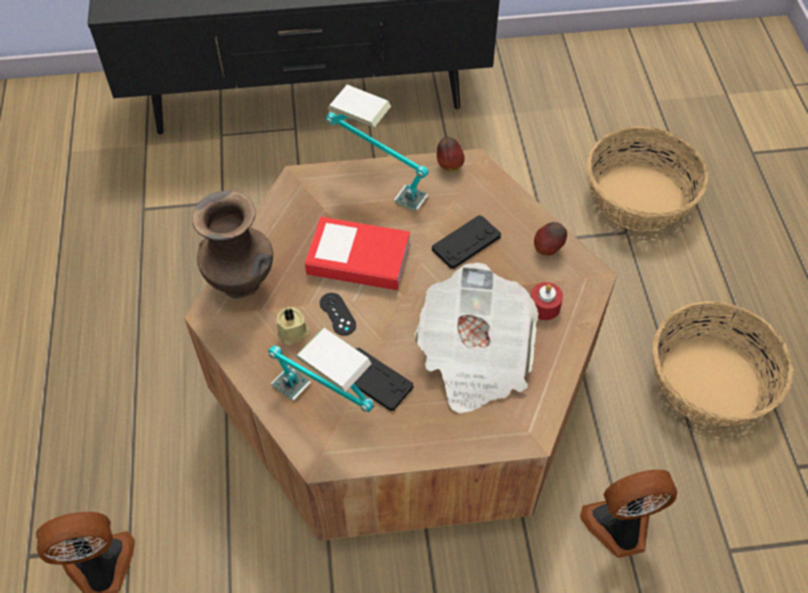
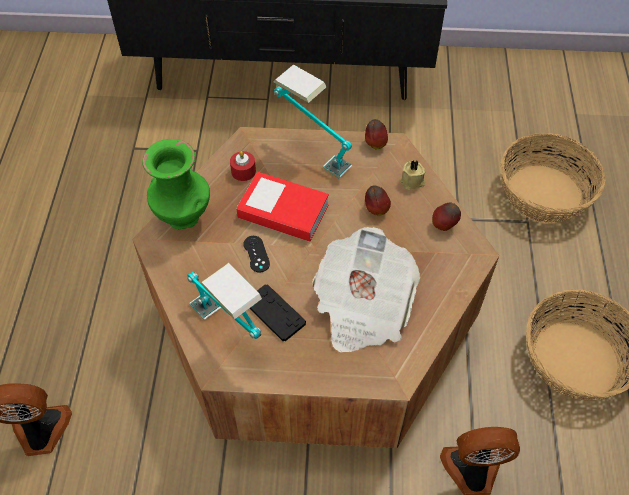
camera: 10 degrees right, 0 degrees up
(242, 284) = (184, 218): brown vase -> green vase
(294, 333) = (217, 264): beige candle -> beige candle (412, 182)
(466, 243) = (376, 210): black game controller -> apple
(544, 307) = (431, 273): red candle -> red candle (243, 171)

